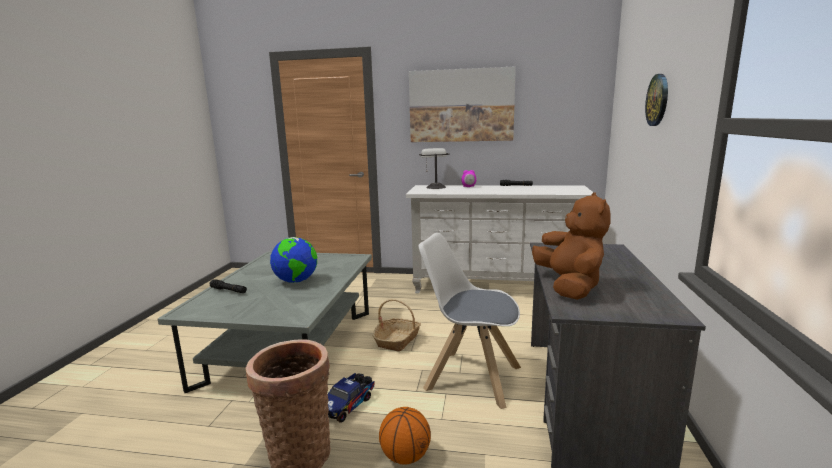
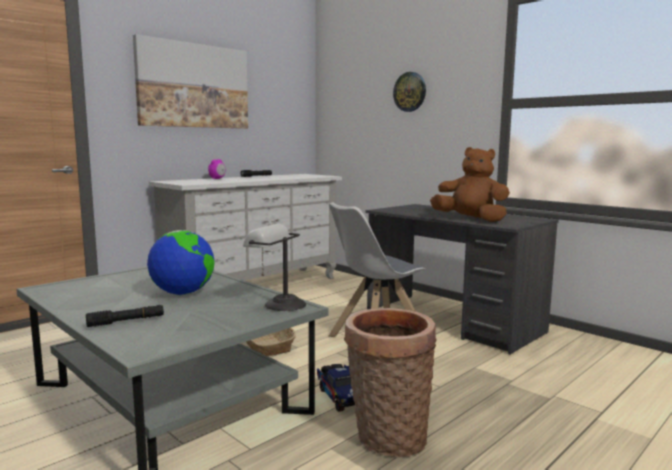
camera: 55 degrees left, 5 degrees down
(405, 457) = (448, 393): basketball -> none
(434, 186) = (179, 180): table lamp -> table lamp (277, 303)

